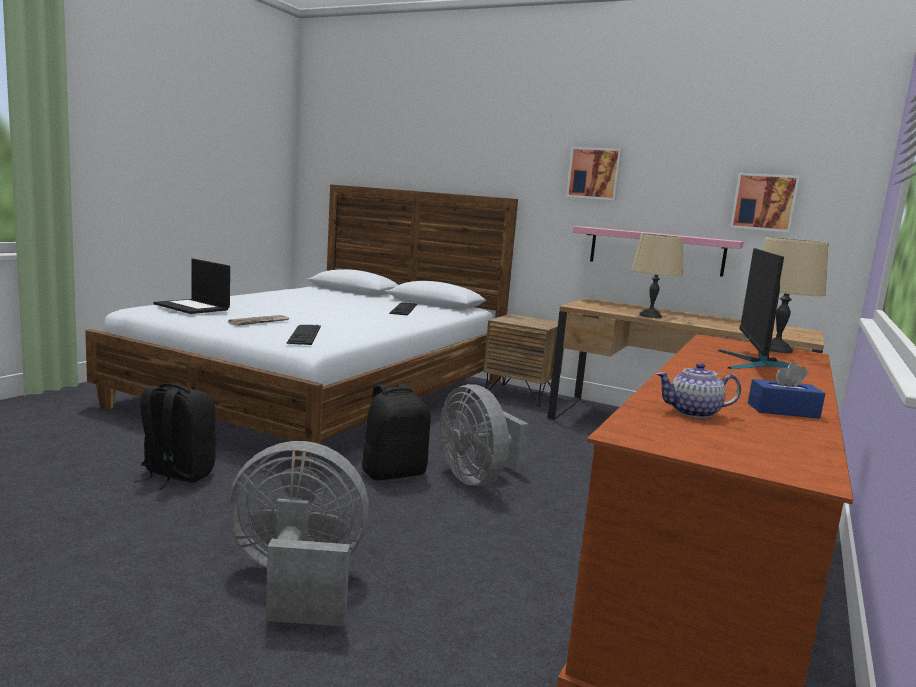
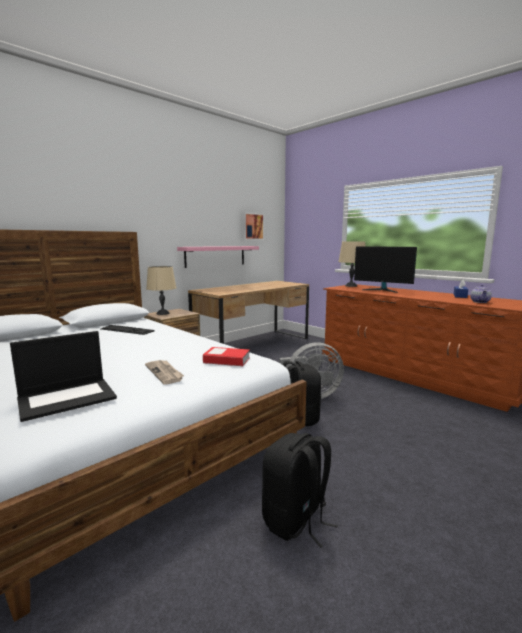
camera: 70 degrees left, 0 degrees up
(297, 582) = (456, 463): grey fan -> none
(304, 334) = (226, 360): keyboard -> book
(594, 173) = (178, 213): picture -> none
(650, 316) = (249, 289): beige table lamp -> beige table lamp (162, 313)

